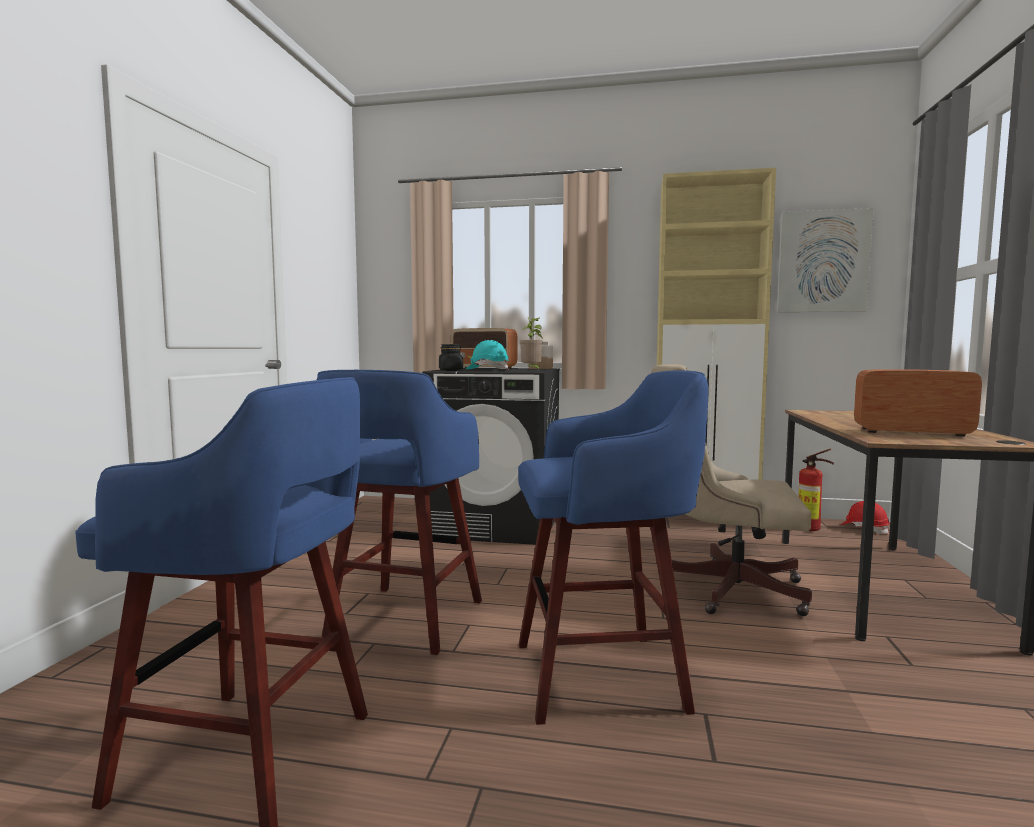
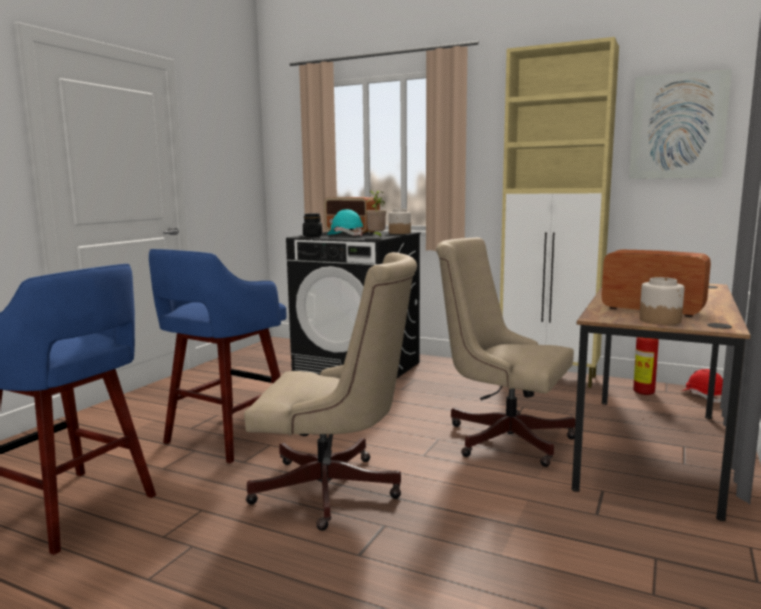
camera: 15 degrees right, 5 degrees up
(604, 676) = (335, 491): blue stool -> beige office chair
(946, 440) = (660, 320): none -> jar

